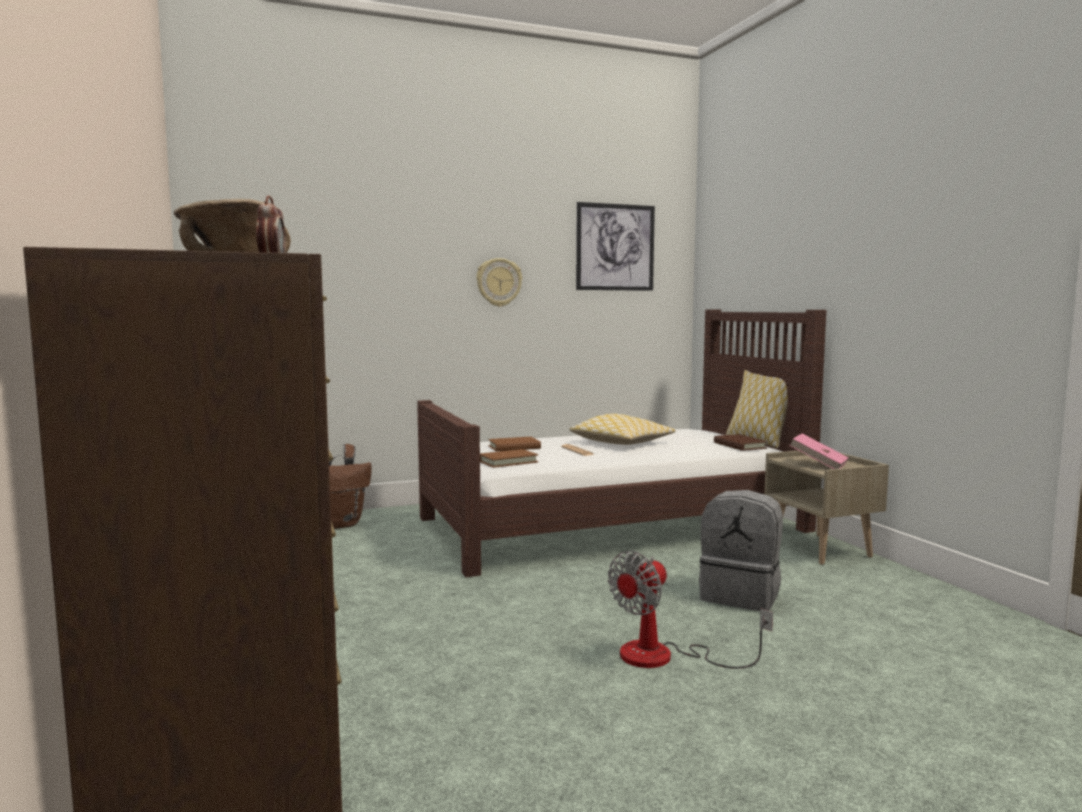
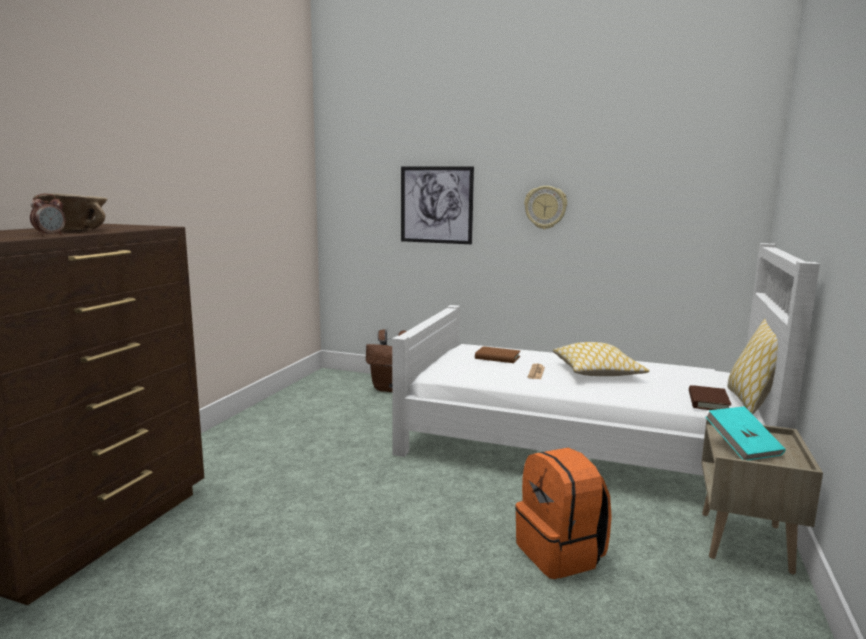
camera: 40 degrees right, 5 degrees up
(508, 461) = (458, 370): brown book -> none
(612, 524) = (579, 445): brown bed -> white bed
(615, 247) = (672, 173): picture -> picture (436, 205)
(665, 657) = (398, 576): fan -> none
(741, 595) = (561, 554): grey backpack -> orange backpack
(818, 465) = (742, 447): pink book -> turquoise book

